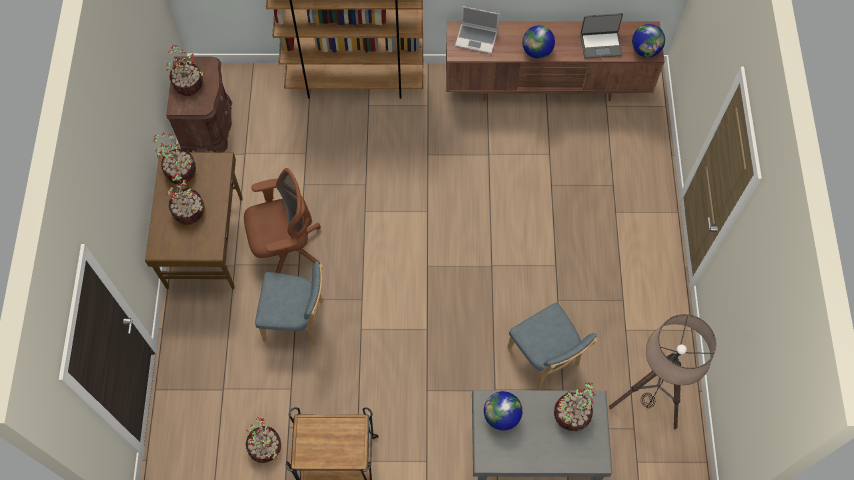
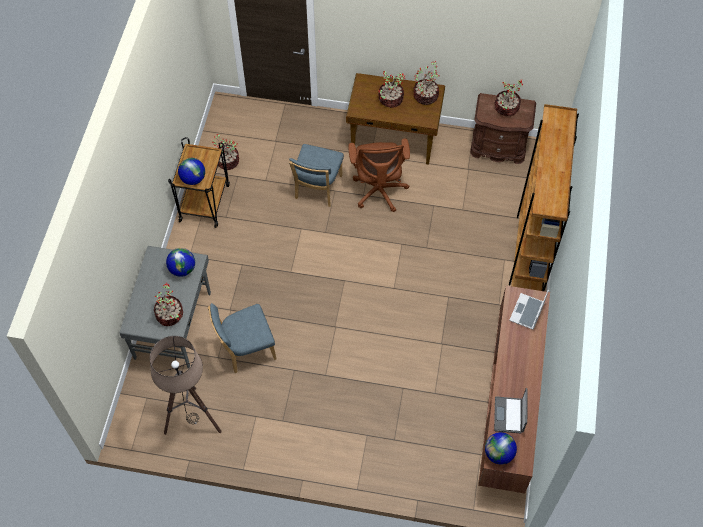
camera: 100 degrees right, 5 degrees down
(537, 51) = (507, 358): globe -> globe (193, 179)

